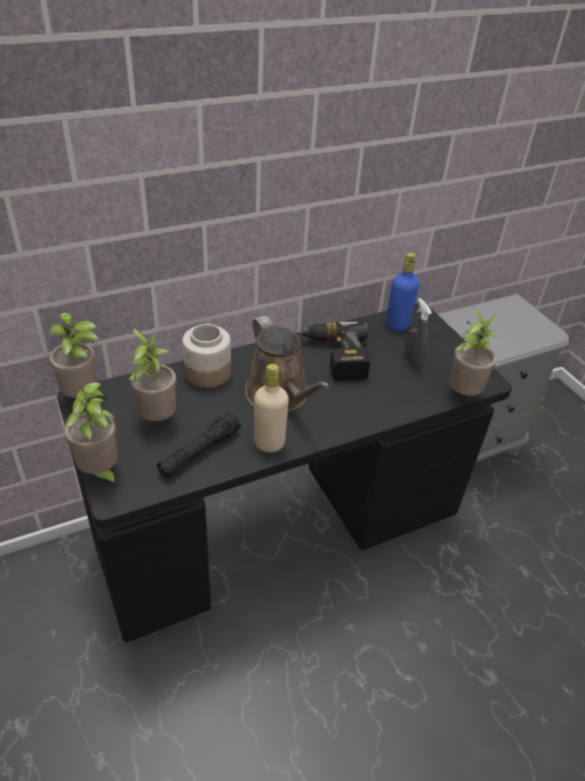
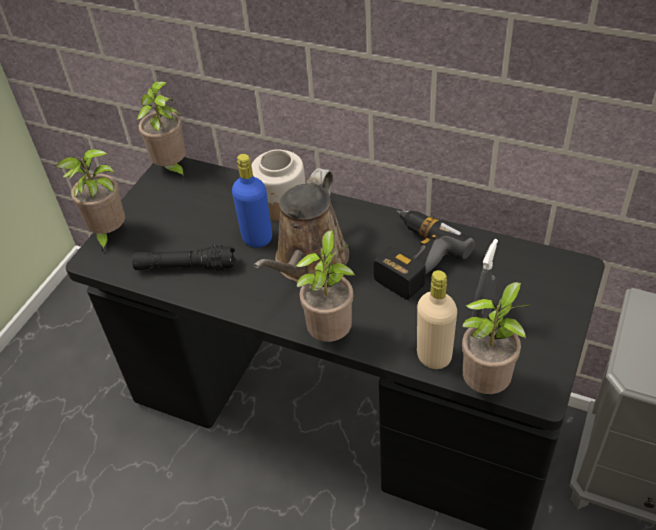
camera: 55 degrees right, 5 degrees up
(157, 418) = (195, 217): potted plant -> potted plant (331, 333)
(269, 443) = (242, 297): beige bottle -> beige bottle (434, 356)
(397, 325) = (528, 267): blue bottle -> blue bottle (257, 238)

